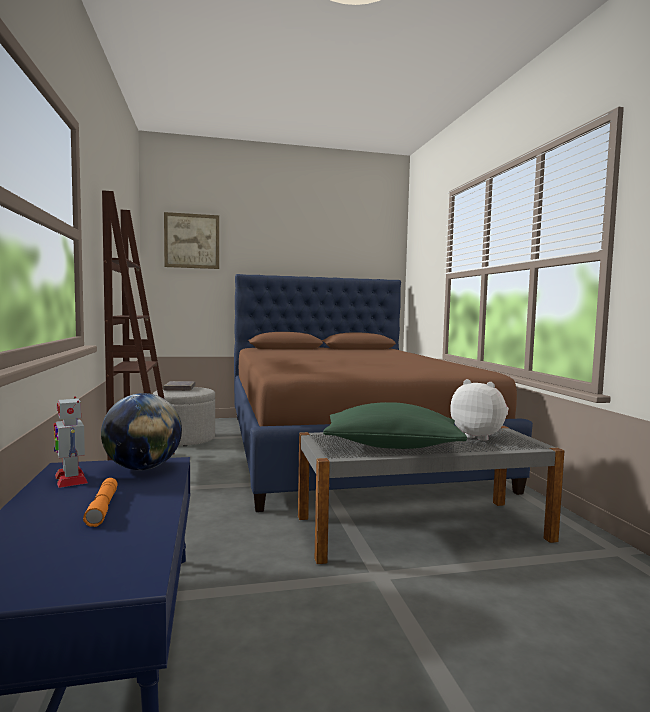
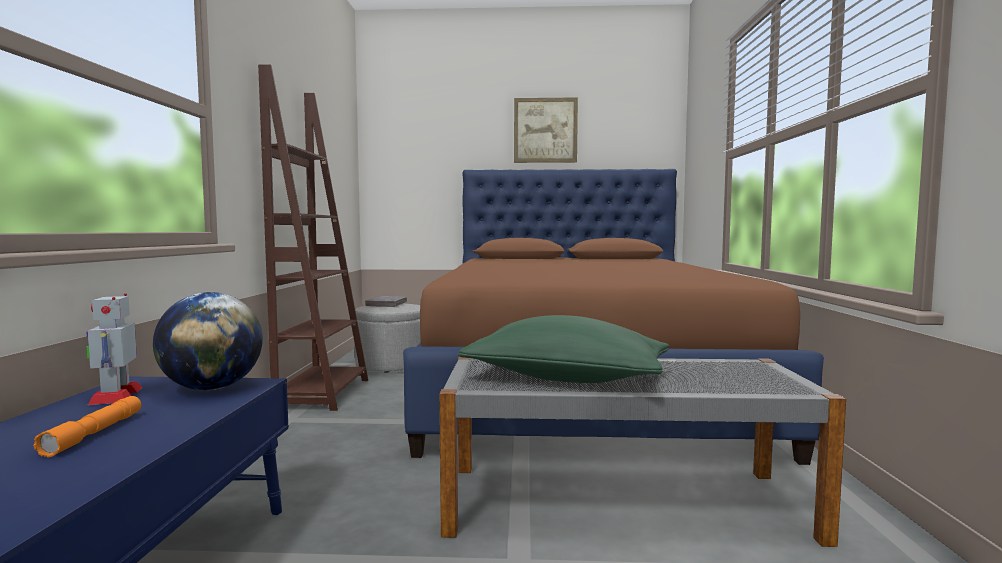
camera: 15 degrees right, 0 degrees up
(192, 241) = (414, 133): picture -> picture (545, 130)
(479, 436) = (714, 372): plush toy -> none

